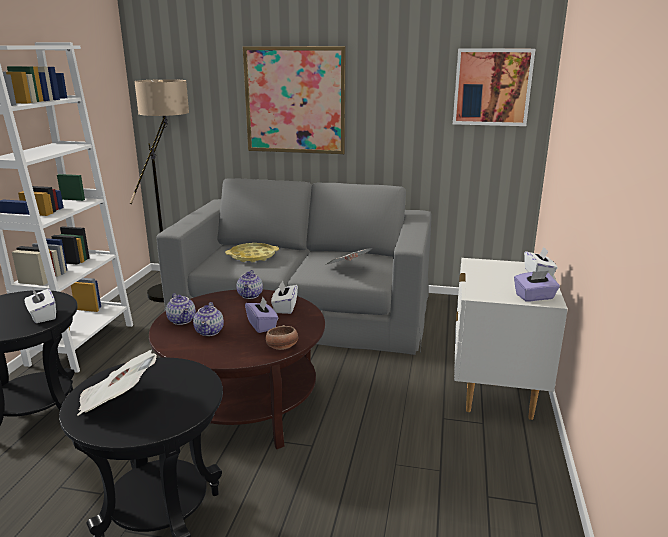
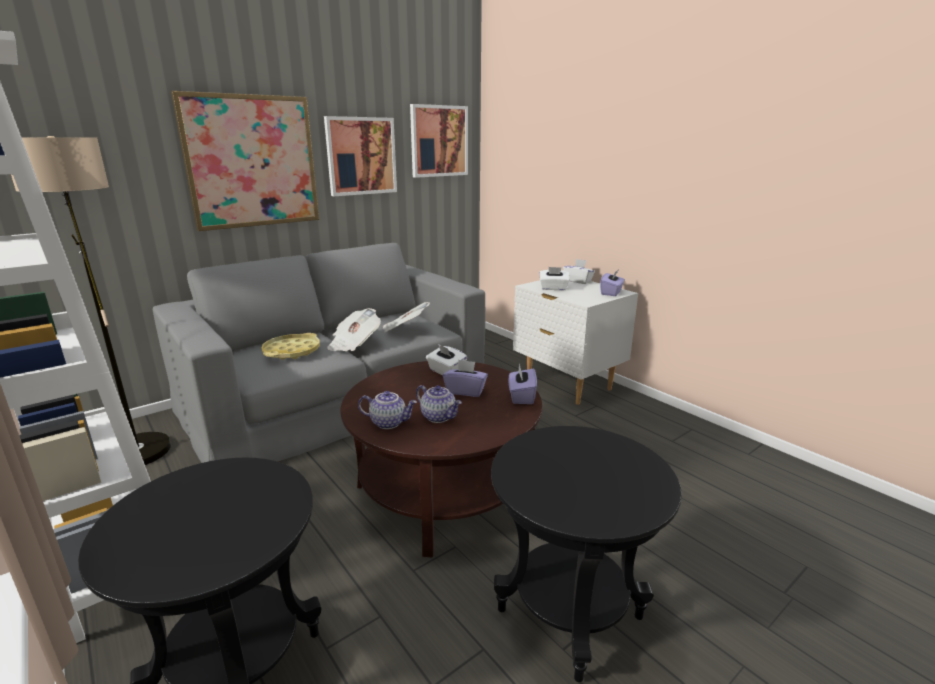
camera: 50 degrees left, 0 degrees up
(42, 316) = (264, 492): white tissue box -> white tissue box (553, 288)
(117, 401) = (578, 489): newspaper -> newspaper (354, 344)
(250, 295) = (392, 376): teapot -> none
(282, 347) = (521, 396): bowl -> purple tissue box
(395, 99) = (361, 156): none -> picture

